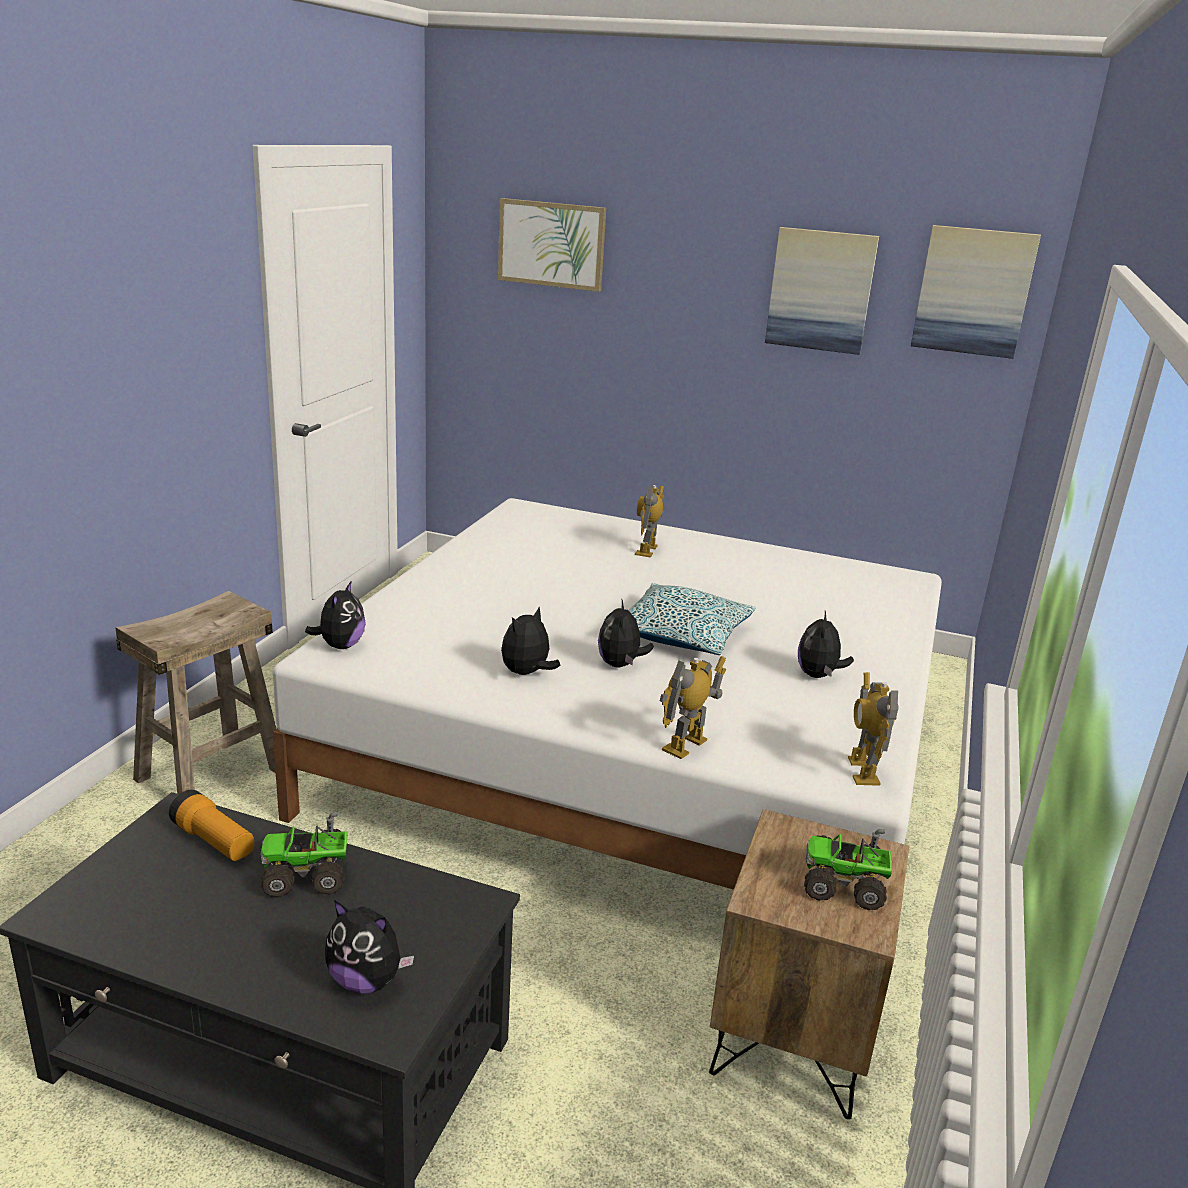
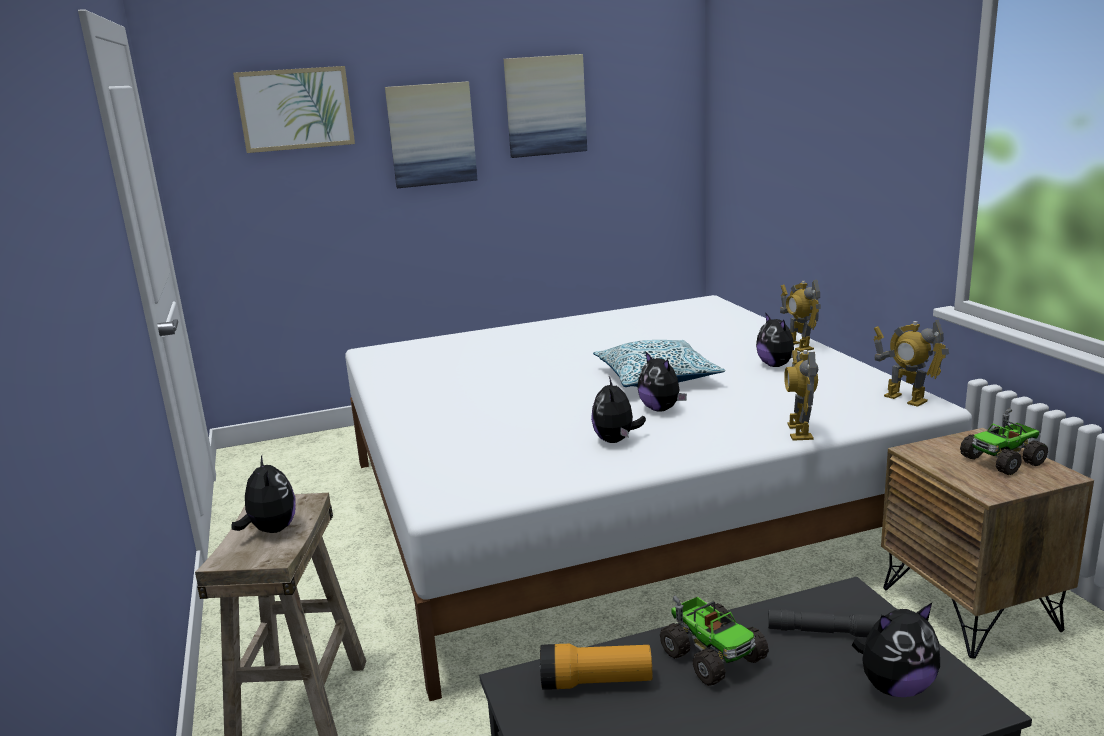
camera: 35 degrees left, 5 degrees down
(307, 874) = (712, 655): toy truck -> toy truck turned 75 degrees counterclockwise
(340, 645) = (440, 488): plush toy -> plush toy (271, 530)
(406, 914) = (825, 632): none -> grey flashlight
(647, 550) = (525, 343): toy robot -> toy robot (798, 346)
(973, 291) = (654, 85): picture -> picture (431, 134)

